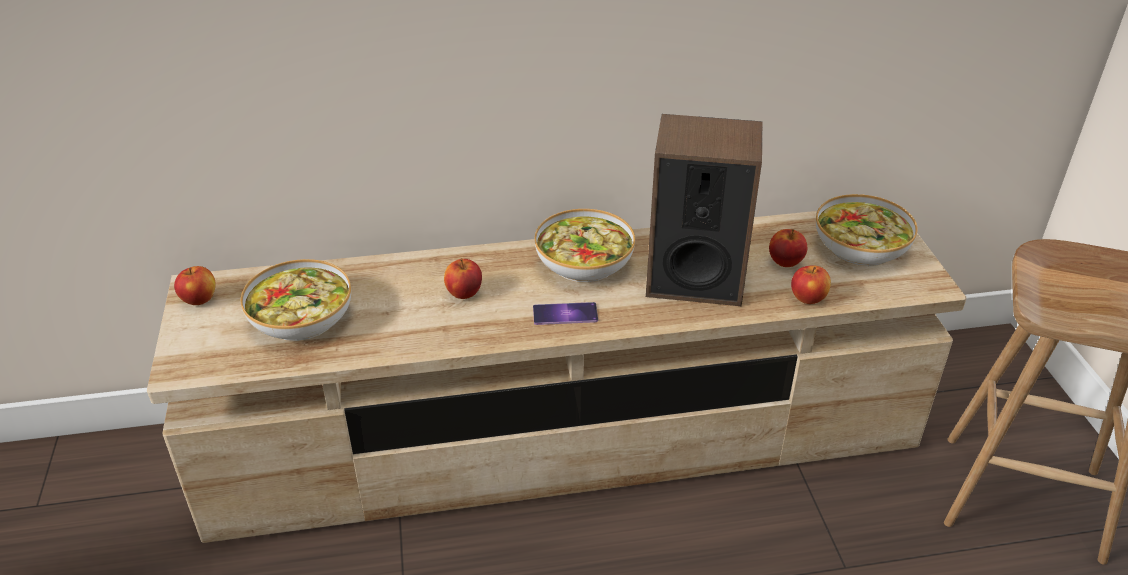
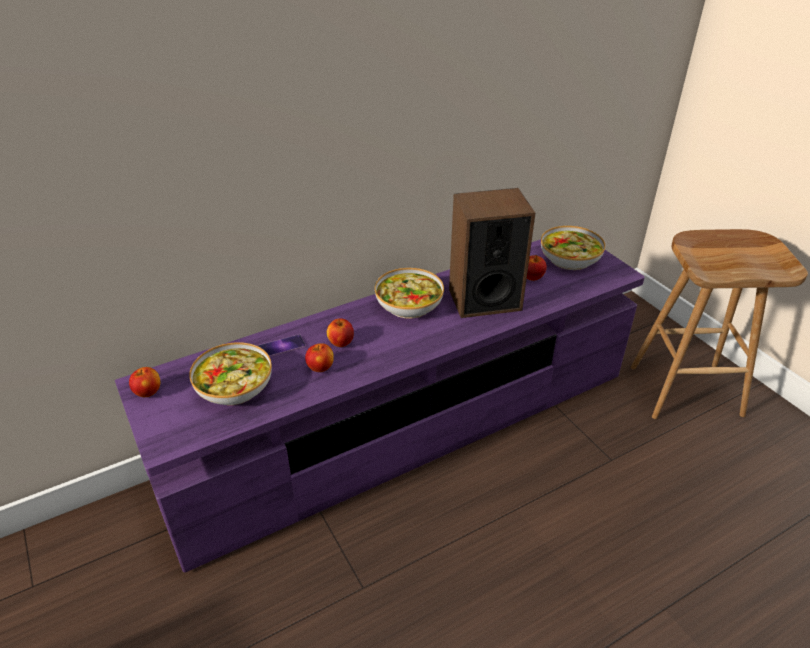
camera: 20 degrees left, 0 degrees up
(564, 438) = (405, 428): beige tv stand -> purple tv stand
(565, 314) = (416, 341): phone -> phone (281, 346)
(808, 298) = (558, 297): apple -> apple (320, 367)

